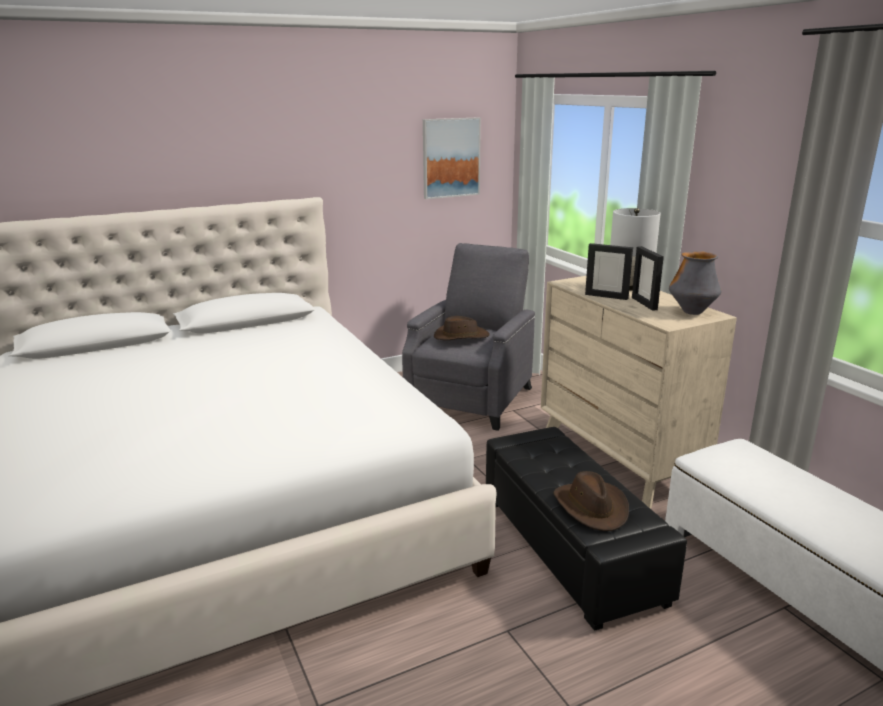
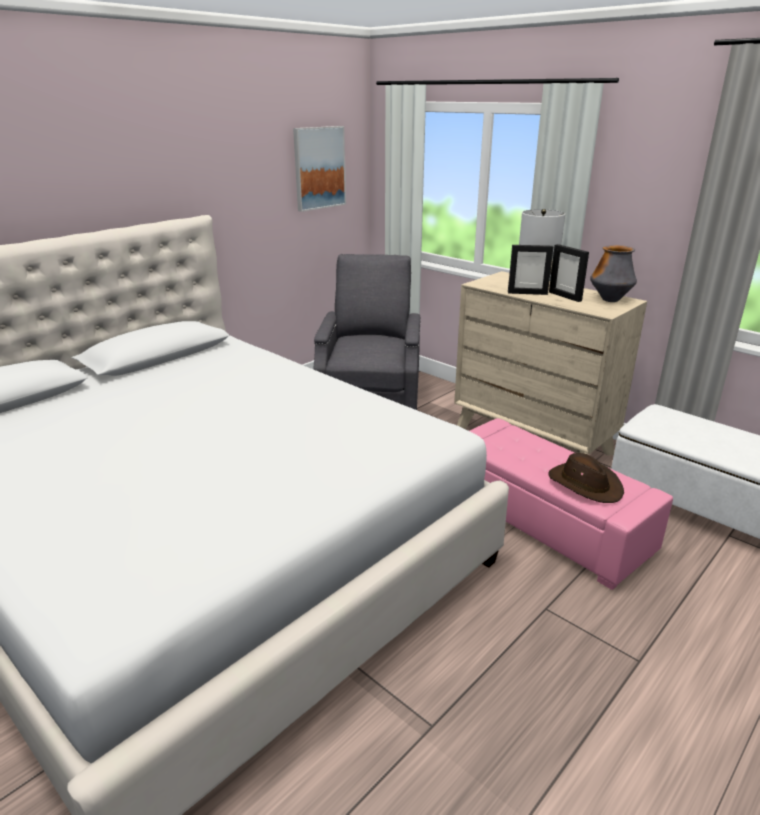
camera: 20 degrees left, 5 degrees up
(461, 336) = (366, 345): brown hat -> none
(570, 546) = (545, 522): black ottoman -> pink ottoman

